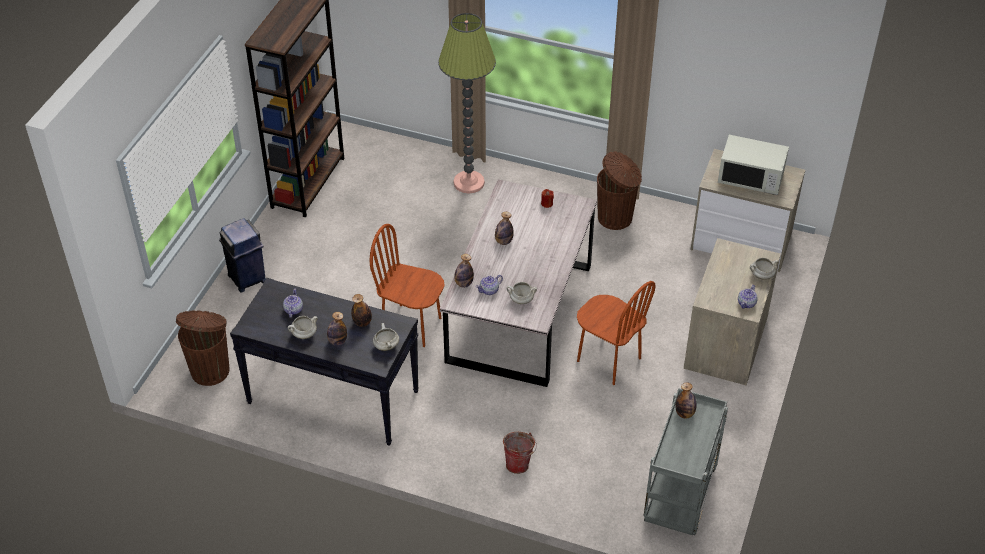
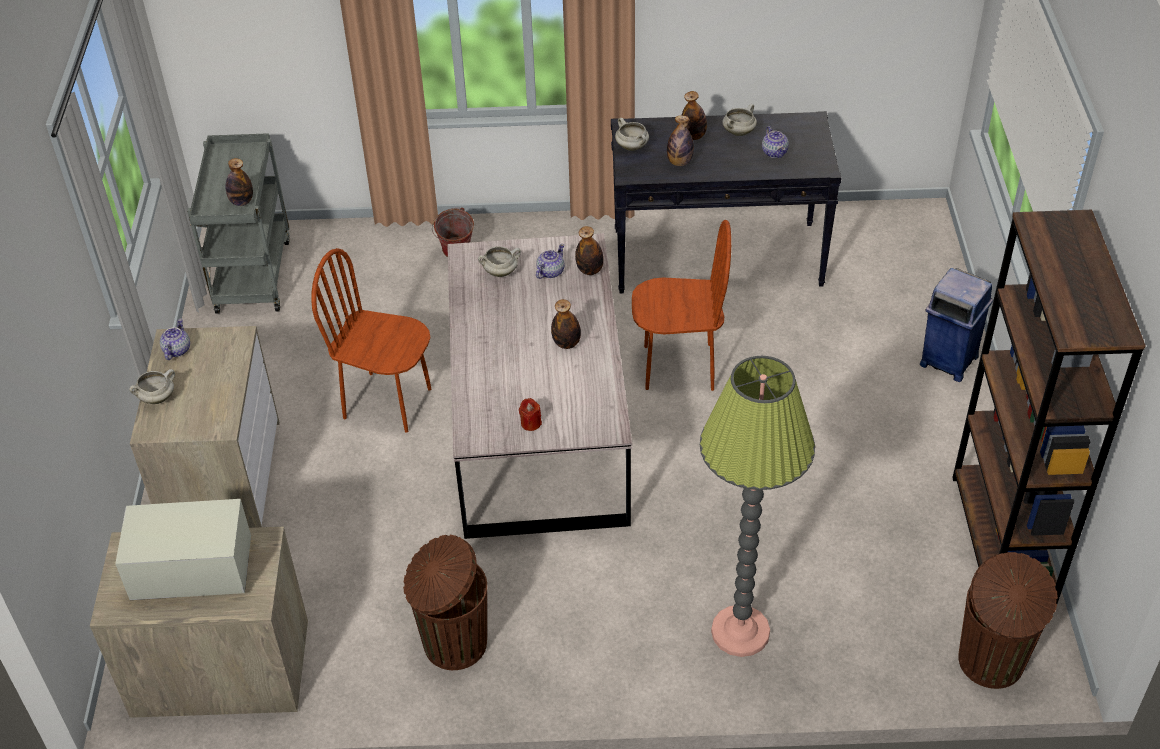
camera: 160 degrees right, 0 degrees up
(211, 370) = (886, 243): brown trash can -> brown trash can (991, 663)

